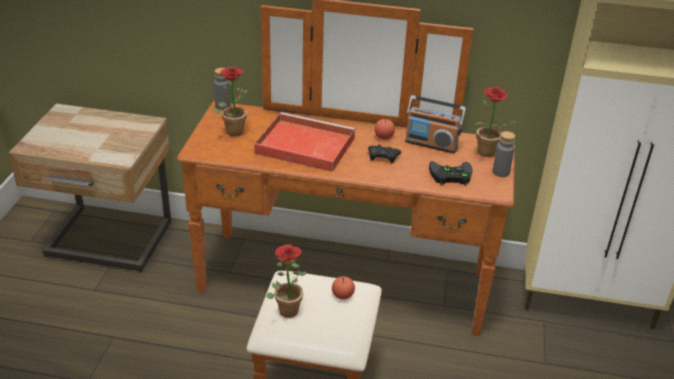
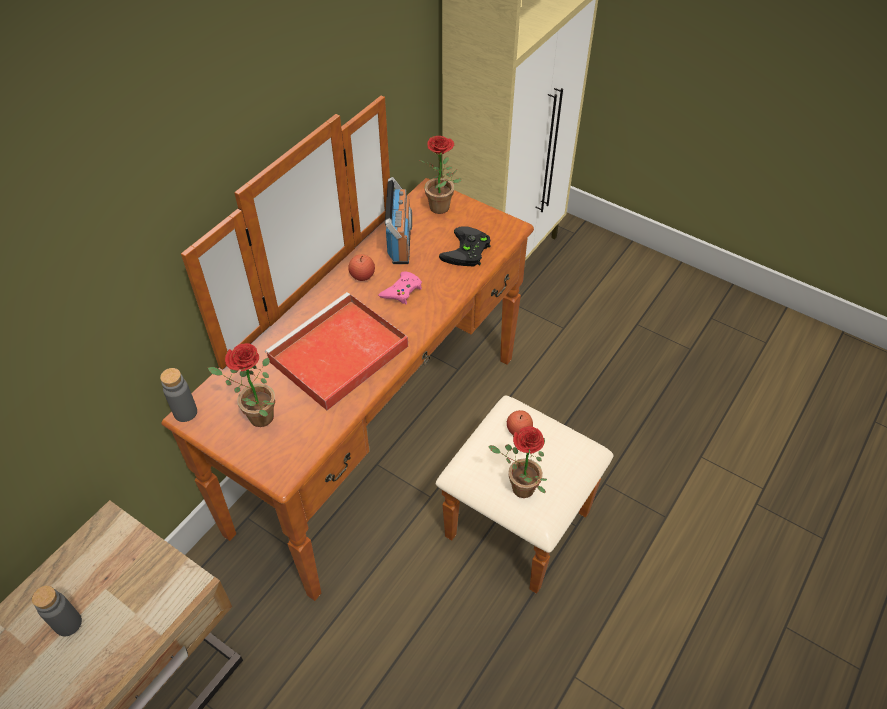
camera: 65 degrees left, 15 degrees up
(383, 156) = (402, 291): black game controller -> pink game controller
(431, 144) = (400, 242): radio -> radio turned 45 degrees counterclockwise
(500, 172) = (480, 211): grey bottle -> grey bottle (68, 623)

